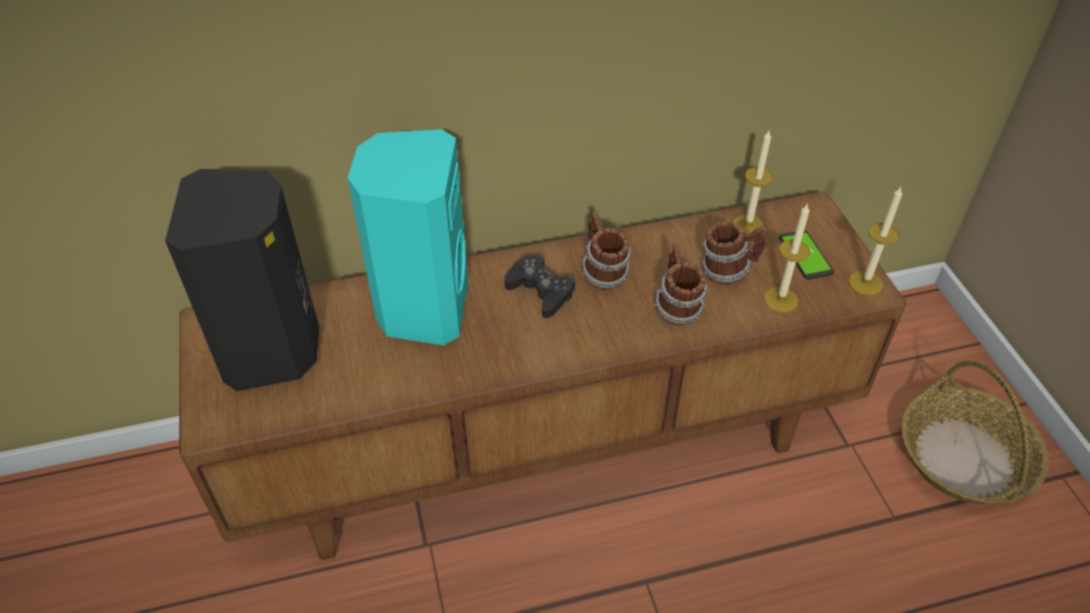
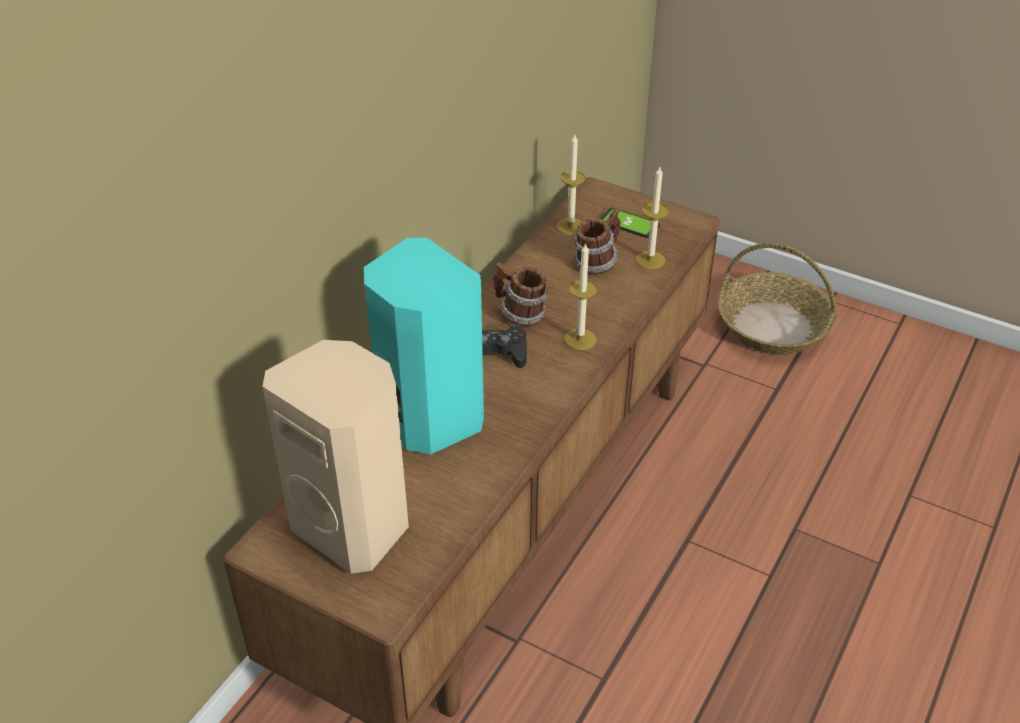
camera: 45 degrees left, 5 degrees down
(274, 350) = (354, 526): black speaker -> beige speaker
(676, 308) = (596, 305): mug -> none
(865, 283) = (683, 219): candle -> candle (580, 339)

